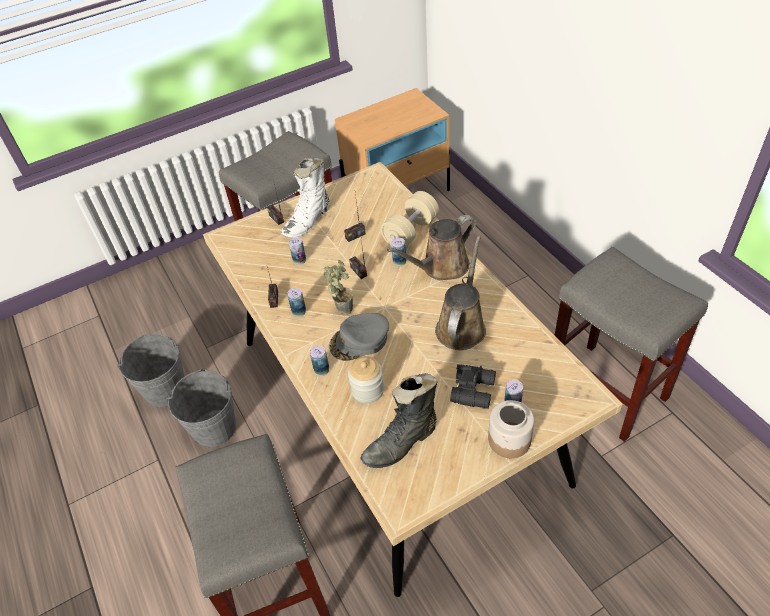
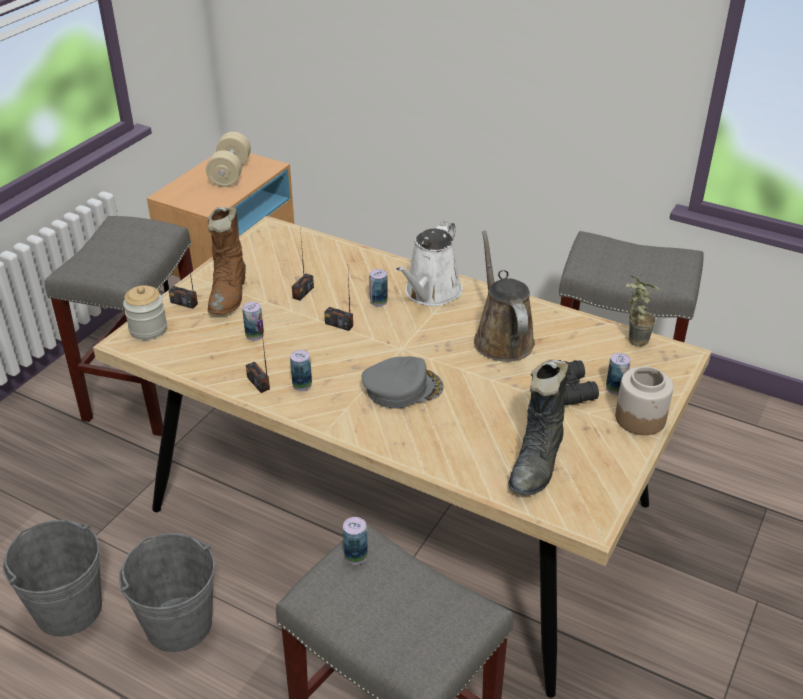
camera: 35 degrees left, 10 degrees down
(308, 221) = (229, 294): white boot -> brown boot
(321, 370) = (383, 431): can -> can (355, 556)
(343, 306) = (351, 363): potted plant -> potted plant (632, 339)
(360, 341) = (402, 388): grey cap -> grey cap turned 135 degrees counterclockwise
(367, 390) = (454, 430): jar -> jar (148, 329)
(410, 232) = (365, 271): beige dumbbell -> beige dumbbell (230, 173)
(441, 267) = (430, 293): brown watering can -> white watering can

